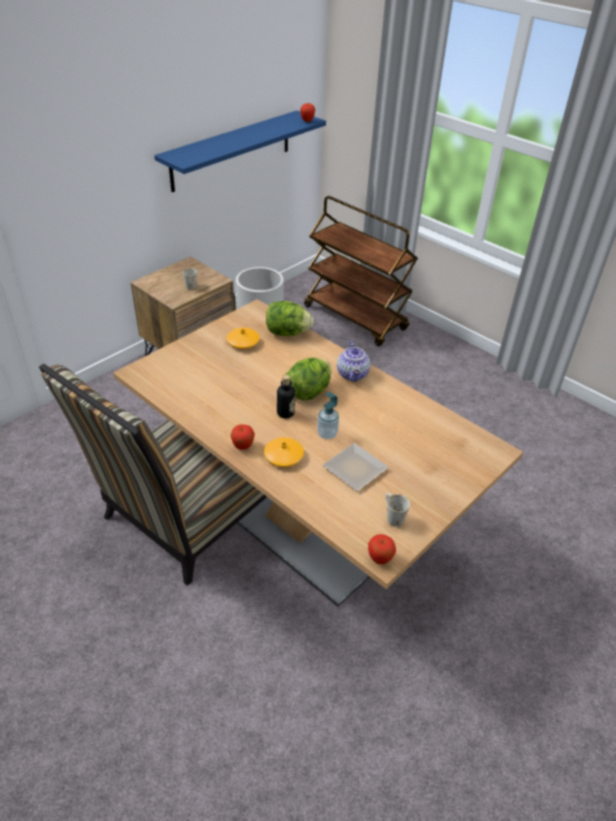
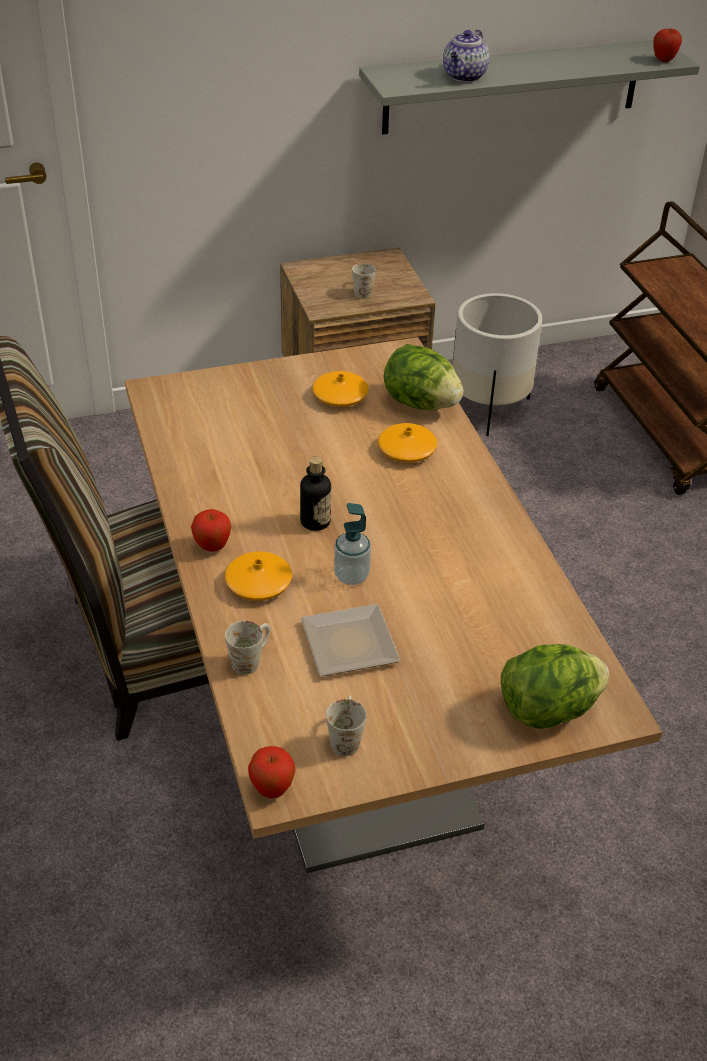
camera: 30 degrees right, 0 degrees up
(231, 150) = (512, 86): blue shelf -> grey shelf
(300, 359) = (407, 450): none -> orange vase
(308, 392) = (376, 503): lettuce -> lettuce (547, 710)
(313, 497) = (251, 659): none -> white mug
(353, 375) = (470, 502): teapot -> teapot (464, 77)

